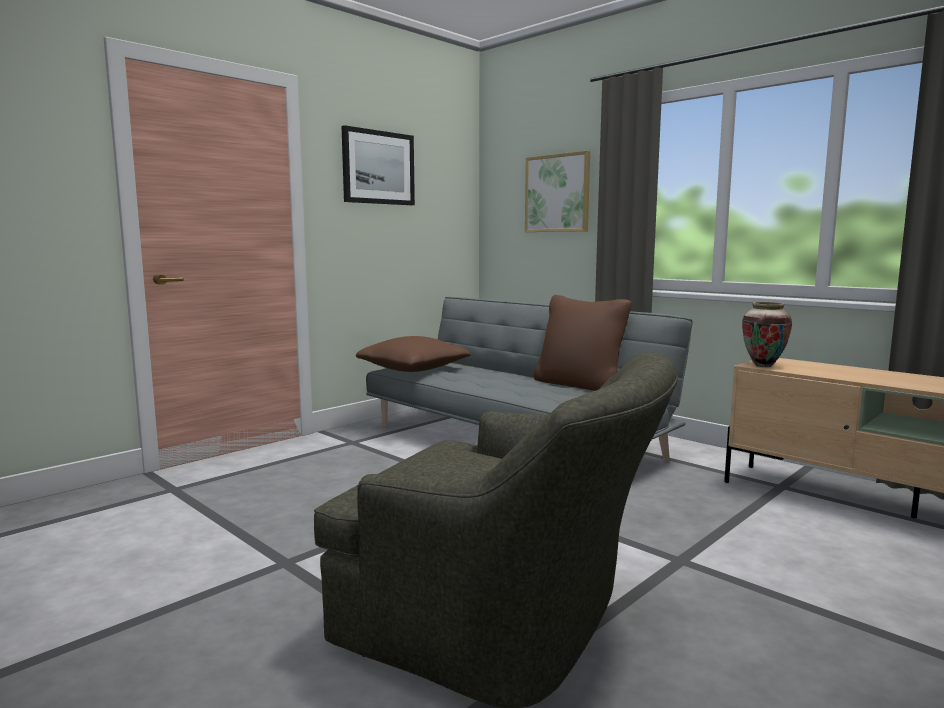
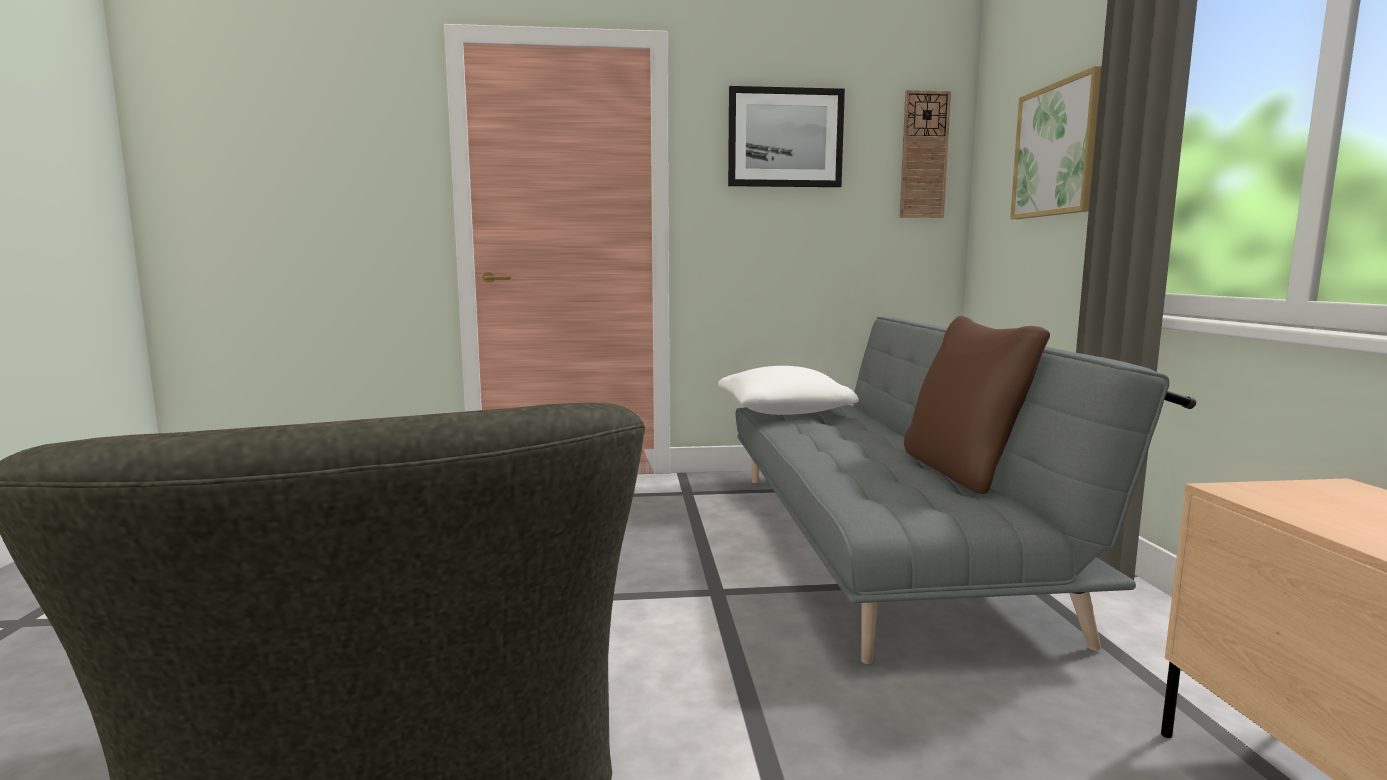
camera: 40 degrees right, 0 degrees up
(413, 369) = (783, 412): brown pillow -> white pillow
(455, 185) = (924, 155): none -> wall clock
(763, 366) = (1265, 497): vase -> none

